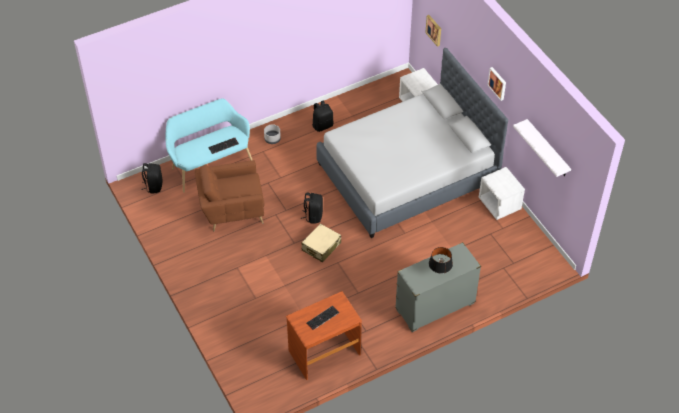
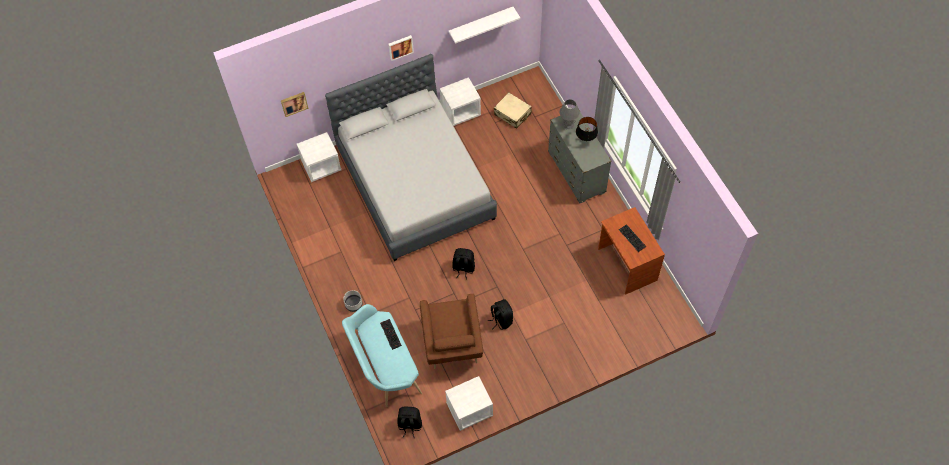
camera: 85 degrees left, 10 degrees up
(166, 227) = (469, 410): none -> white nightstand
(321, 247) = (503, 262): beige suitcase -> beige suitcase (512, 114)
(322, 125) = (340, 255): black backpack -> black backpack (501, 320)
(458, 257) = (568, 124): none -> grey table lamp

